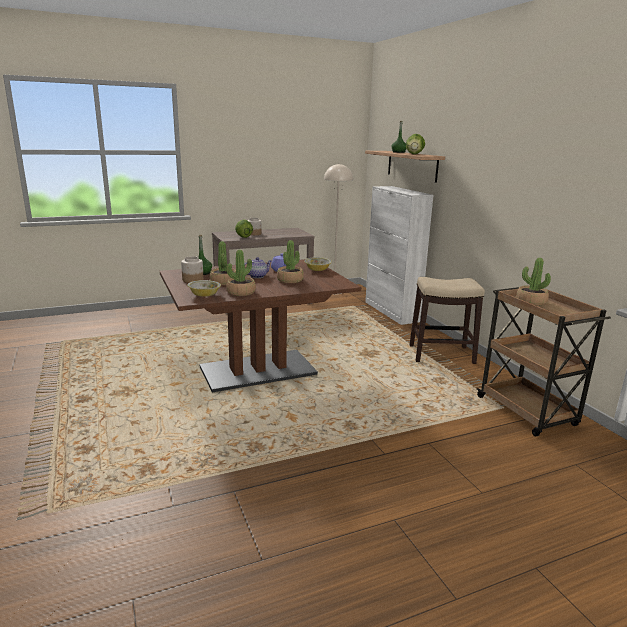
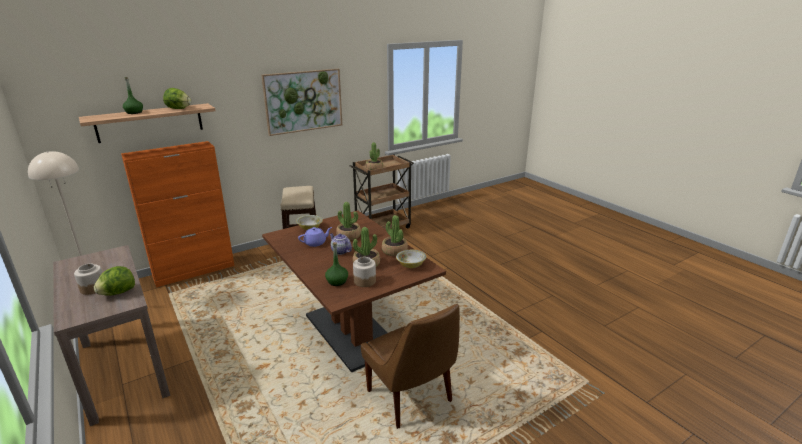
camera: 100 degrees left, 5 degrees up
(144, 389) = (411, 398): none -> brown chair
(391, 311) = (194, 271): white cabinet -> orange cabinet
(522, 175) = (303, 101): none -> picture

